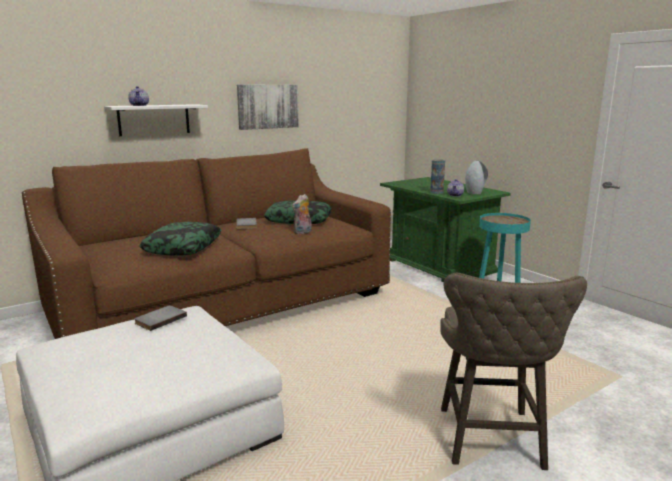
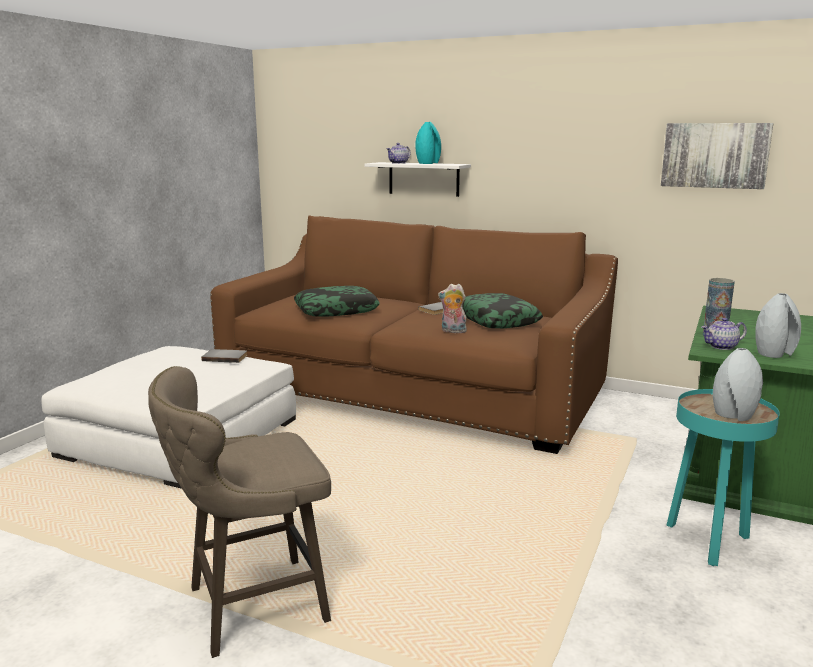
camera: 60 degrees right, 0 degrees up
(167, 105) = (428, 163): none -> turquoise vase
(268, 106) = (563, 171): picture -> picture (715, 155)
(513, 221) = (734, 415): none -> grey vase

